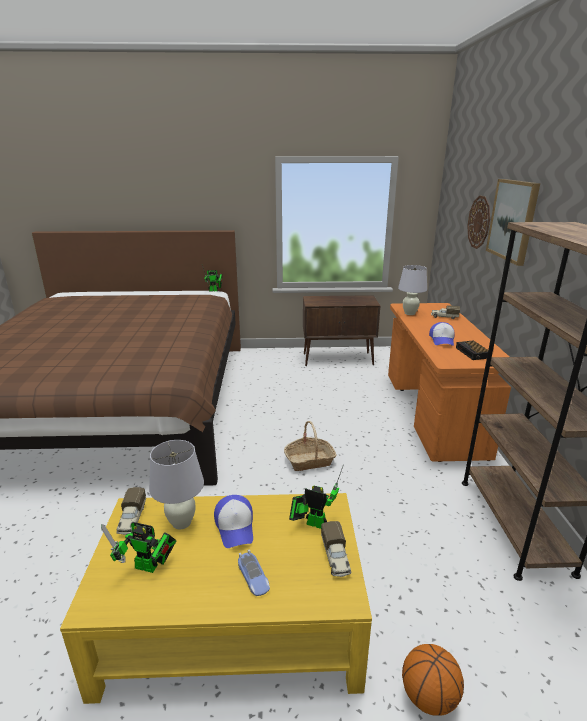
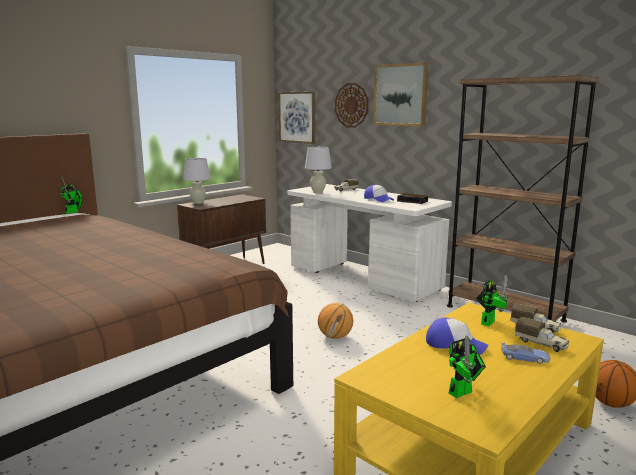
camera: 45 degrees left, 10 degrees down
(132, 519) = (381, 380): toy truck -> toy truck (541, 344)
(182, 522) = (419, 362): white table lamp -> white table lamp (198, 202)
(309, 460) = (335, 337): basket -> basketball
(313, 523) = (488, 321): toy robot -> toy robot turned 150 degrees clockwise
(433, 413) = (363, 278): orange desk -> white desk
(447, 224) = (297, 117): none -> picture

